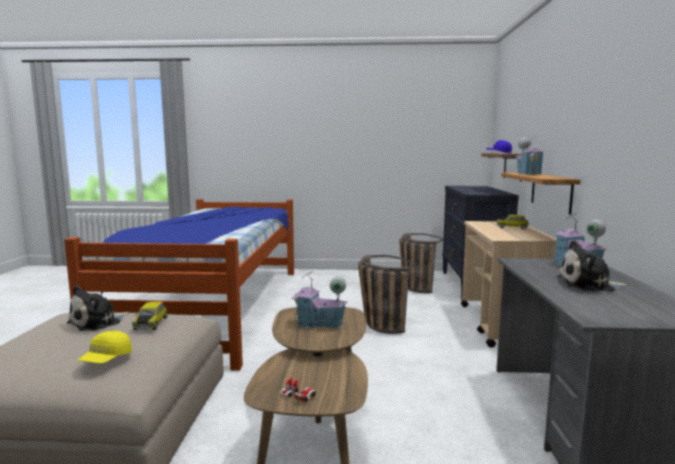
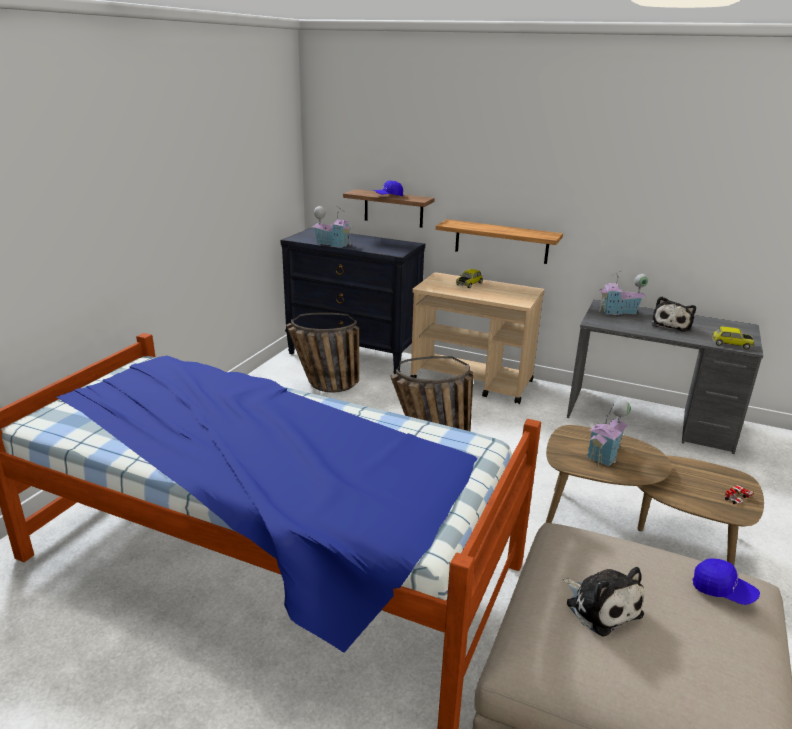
camera: 70 degrees left, 15 degrees up
(106, 359) = (722, 591): yellow cap -> blue cap
(150, 324) = (612, 559): toy car -> toy car (731, 344)
(527, 173) = (474, 225): toy house -> toy house (333, 244)

